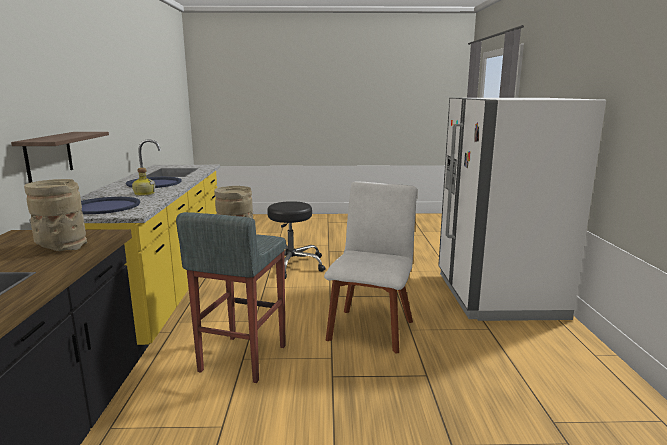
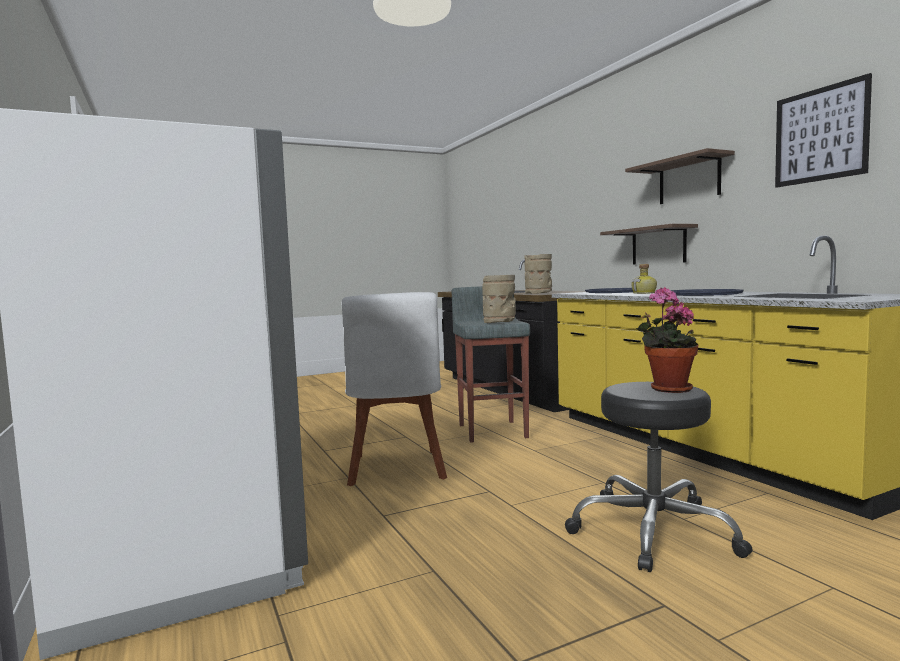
camera: 155 degrees right, 10 degrees down
(61, 87) = (689, 180): none -> shelf
(114, 75) = (820, 134): none -> picture
(285, 204) = (667, 389): none -> potted plant

